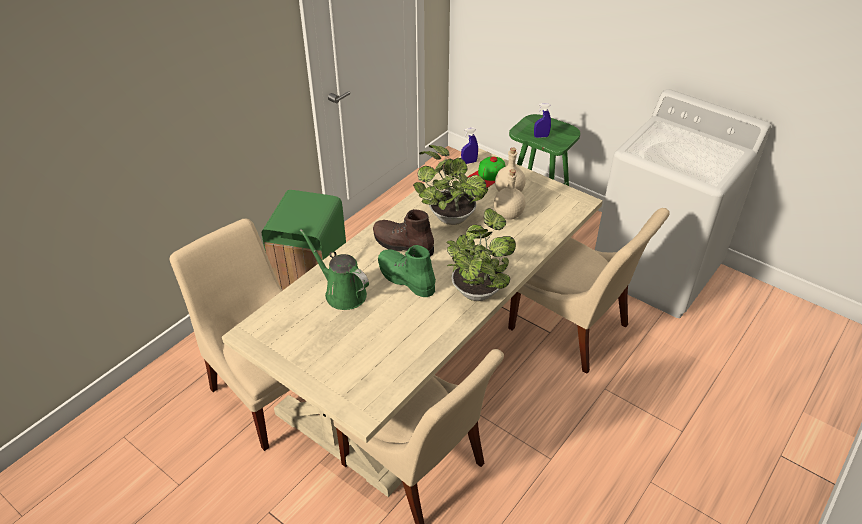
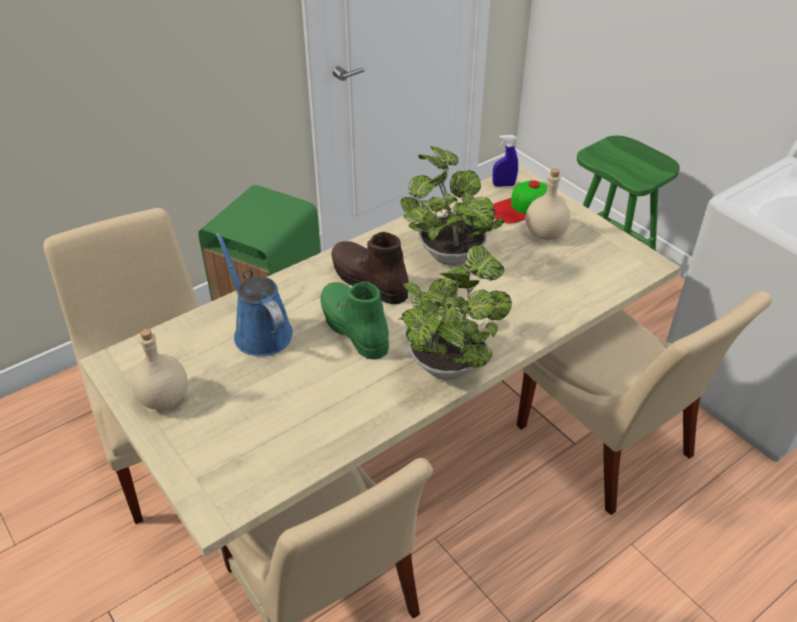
camera: 15 degrees right, 0 degrees up
(342, 293) = (260, 331): green watering can -> blue watering can
(508, 215) = (533, 265): beige bottle -> beige bottle (164, 399)
(541, 136) = (620, 166): blue spray bottle -> none

